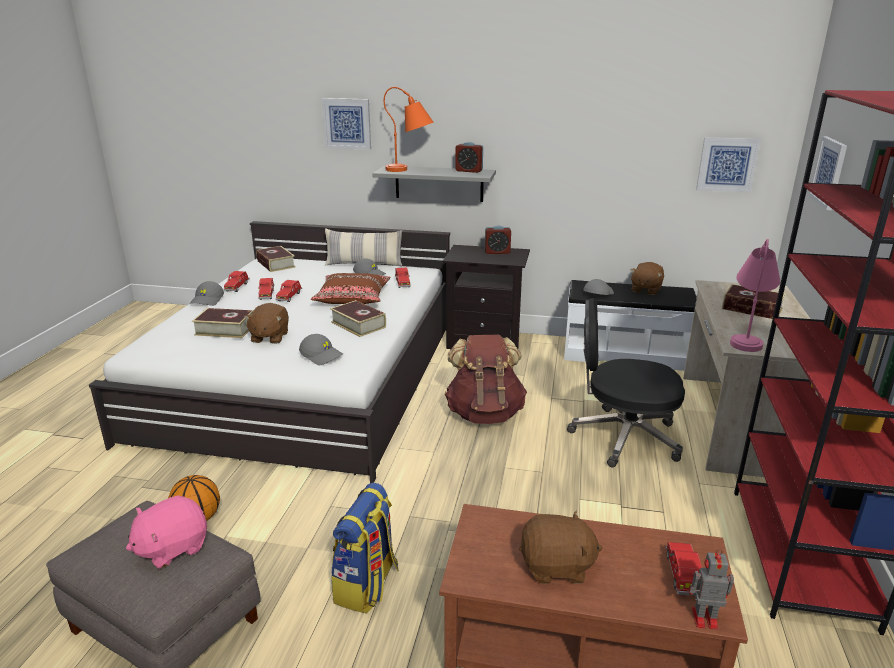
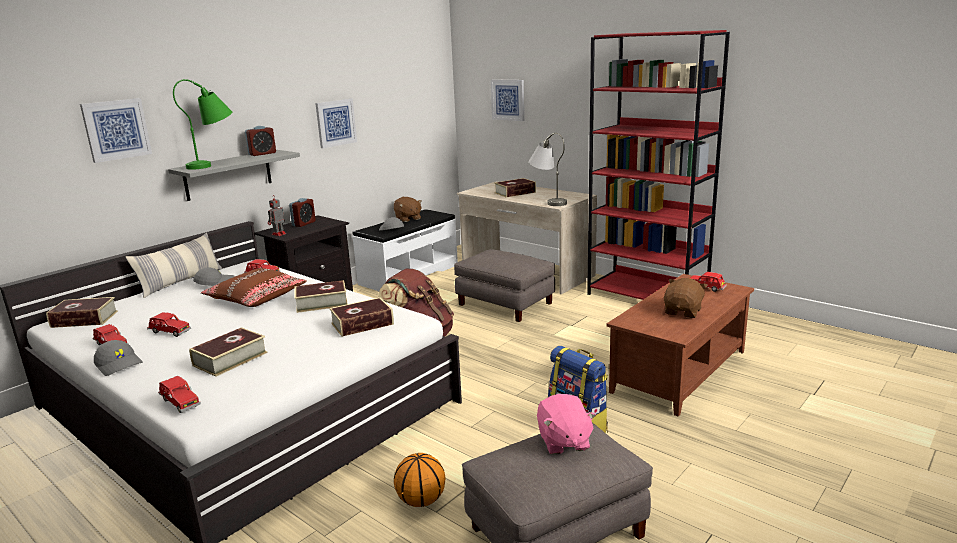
camera: 60 degrees left, 5 degrees down
(269, 337) = (283, 342): brown plush toy -> none
(289, 297) = (199, 322): red toy car -> red toy car (180, 403)
(322, 355) = (362, 324): grey cap -> book
(410, 170) = (214, 164): orange table lamp -> green table lamp
(623, 437) = (504, 304): black office chair -> grey ottoman
(703, 618) = (737, 292): toy robot -> toy robot (278, 234)
(727, 164) = (423, 112): picture -> picture (335, 123)
(747, 337) = (548, 201): pink table lamp -> grey table lamp

